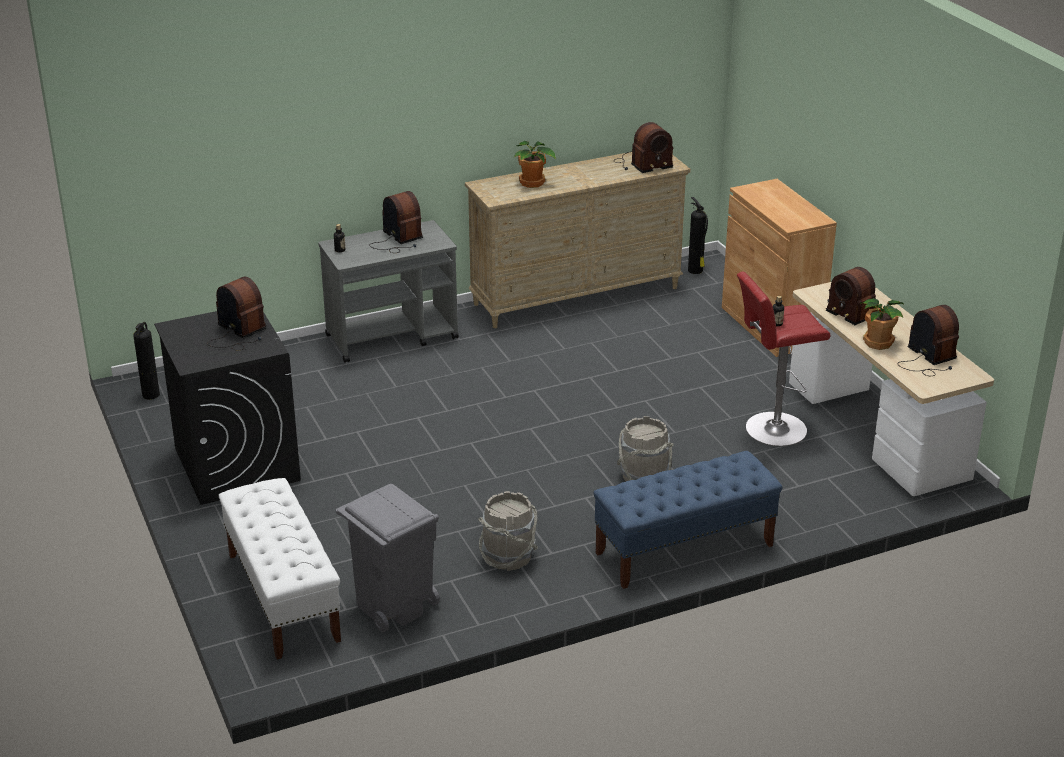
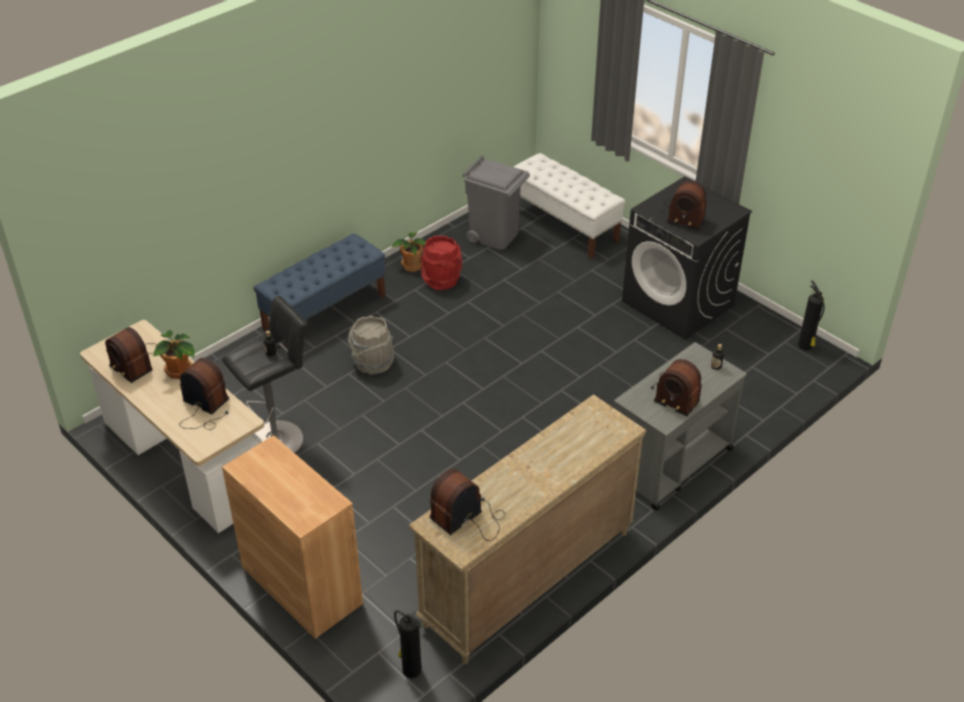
camera: 160 degrees right, 10 degrees up
(508, 557) = (442, 280): grey bucket -> red bucket
(532, 183) = (573, 446): potted plant -> potted plant (411, 265)
(771, 430) = (279, 438): red stool -> black stool

